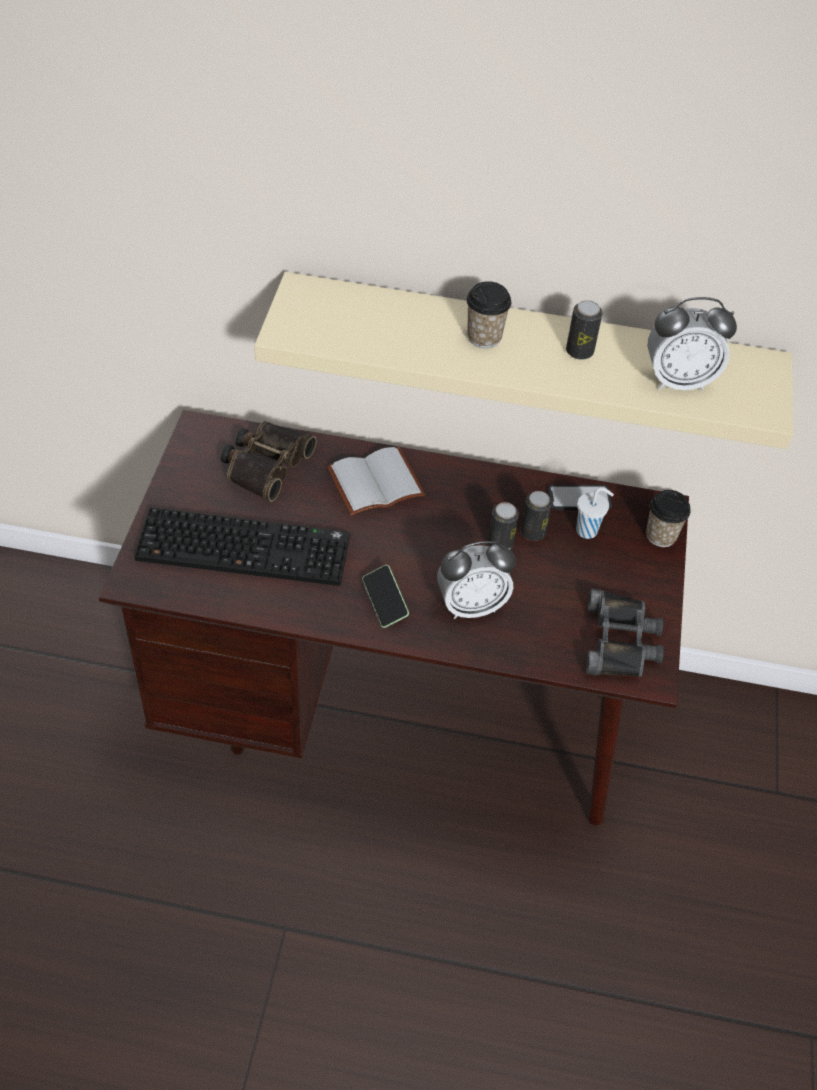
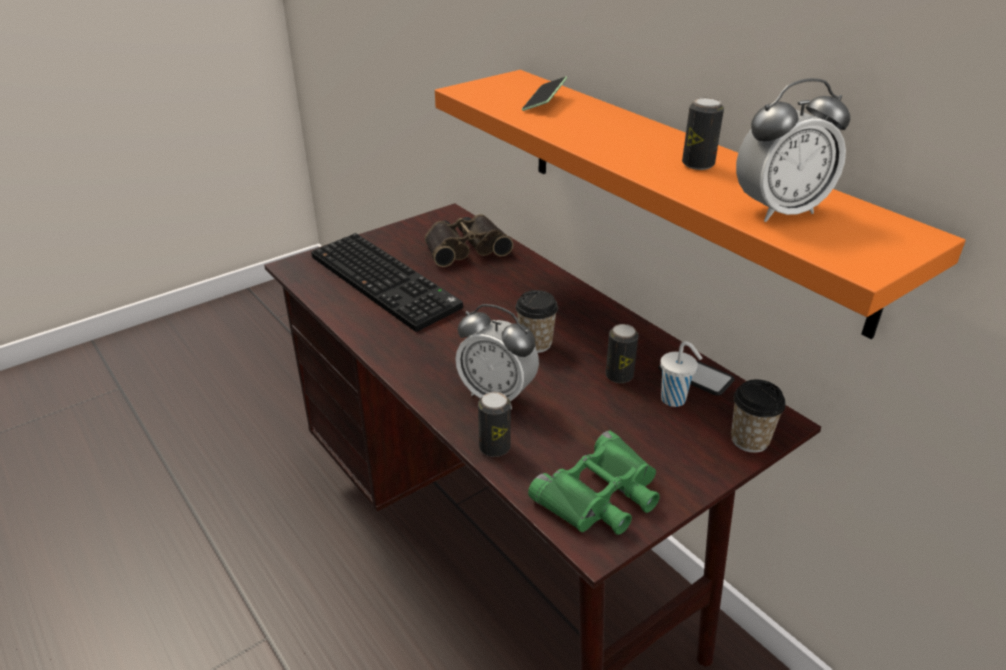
camera: 45 degrees right, 15 degrees down
(375, 481) = (530, 288): white book -> none
(385, 601) = (433, 357): phone -> phone (544, 103)
(484, 337) = (619, 133): cup -> cup (535, 343)
(500, 544) = (579, 369): can -> can (494, 447)
(527, 352) = (685, 189): beige shelf -> orange shelf
(621, 641) = (601, 495): black binoculars -> green binoculars
(678, 381) = (779, 211): alarm clock -> alarm clock turned 60 degrees counterclockwise

